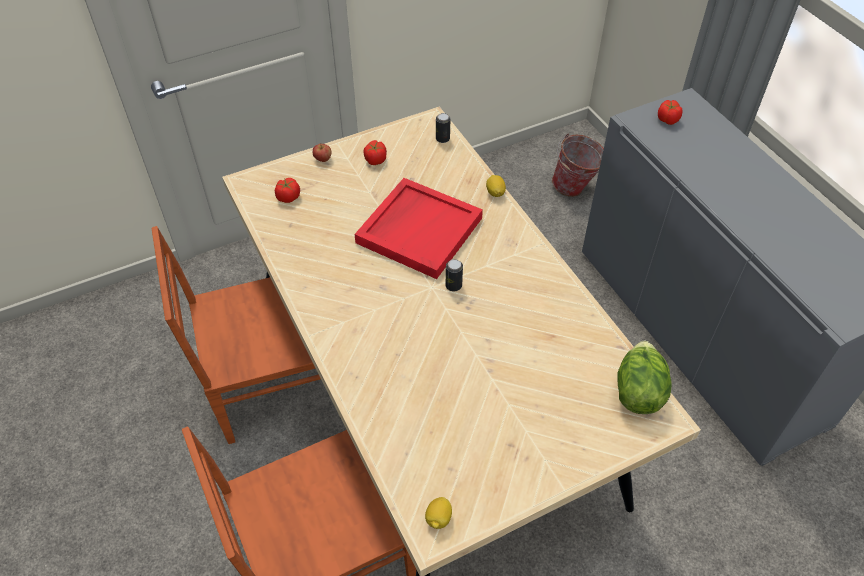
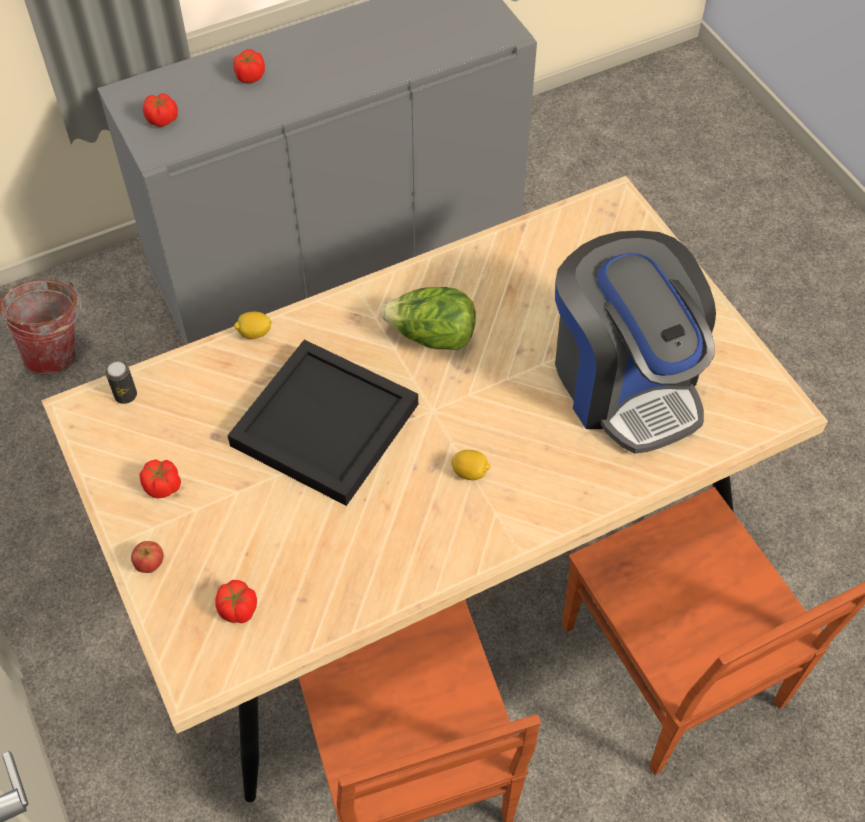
camera: 90 degrees left, 5 degrees up
(419, 229) = (323, 425): red tray -> black tray
(438, 518) = (766, 403): lemon -> lemon (470, 472)
(453, 285) = (430, 385): can -> none
(460, 410) = (625, 381): none -> coffee machine
(638, 391) = (583, 218): lettuce -> lettuce (432, 337)
(727, 160) = (250, 76): none -> tomato

